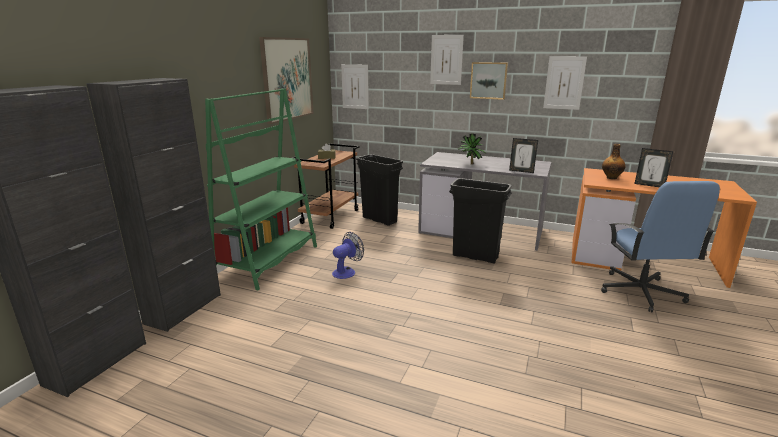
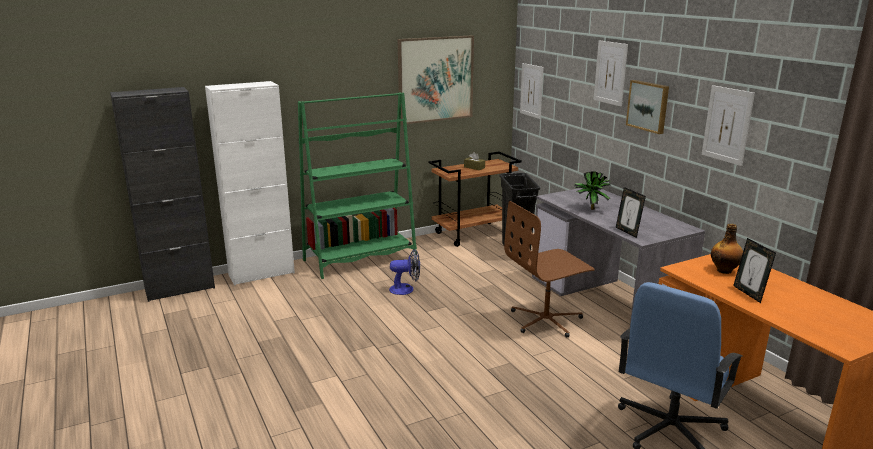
camera: 40 degrees right, 0 degrees up
(183, 309) = (261, 274): black cabinet -> white cabinet
(474, 256) = (546, 320): black trash can -> brown office chair

